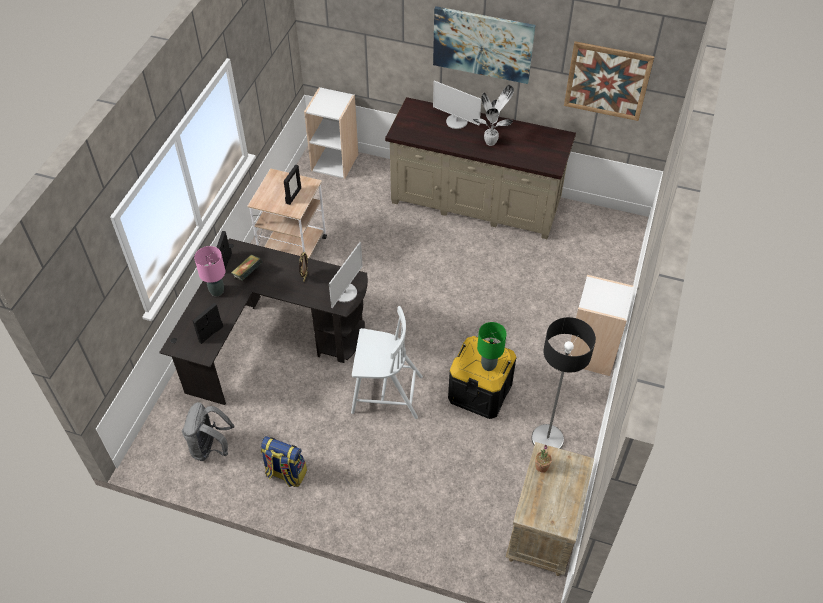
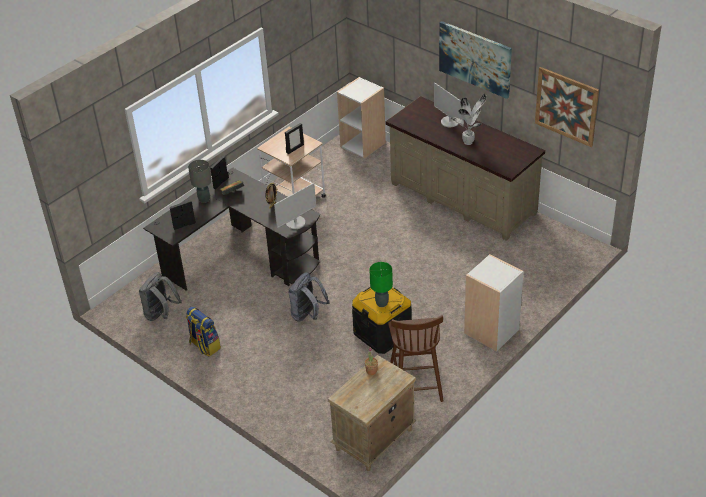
camera: 25 degrees right, 10 degrees down
(217, 291) = (204, 199): pink table lamp -> grey table lamp
(385, 394) = (307, 315): white chair -> grey backpack
(547, 439) = (416, 380): floor lamp -> brown chair

